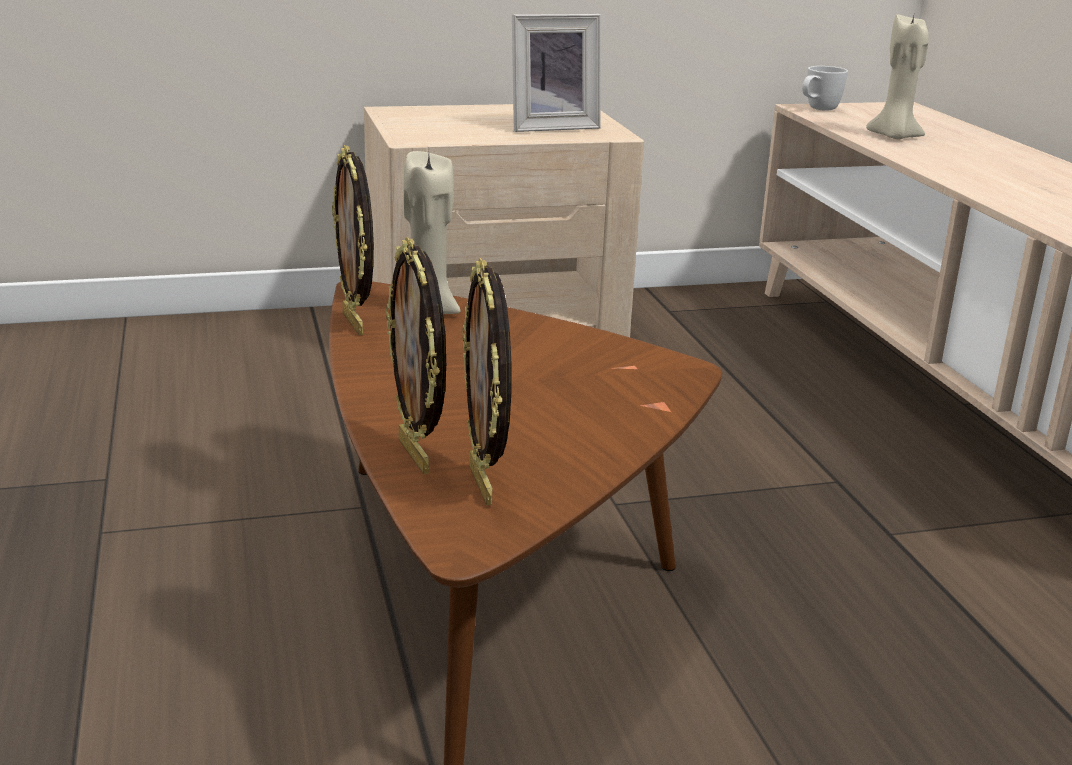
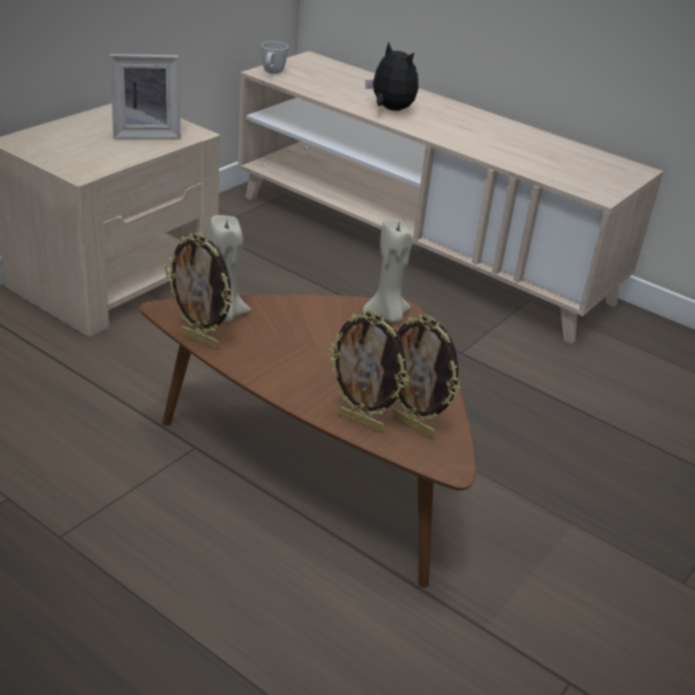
camera: 40 degrees left, 10 degrees up
(551, 126) = (146, 133): picture frame -> picture frame turned 45 degrees clockwise
(894, 137) = (343, 94): beige candle -> beige candle (387, 314)
(945, 158) = (390, 109): none -> plush toy

